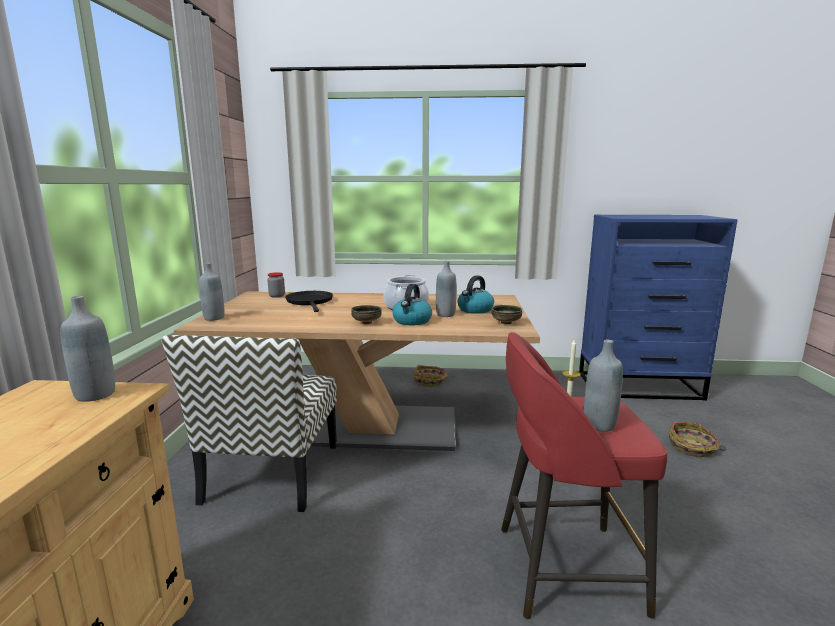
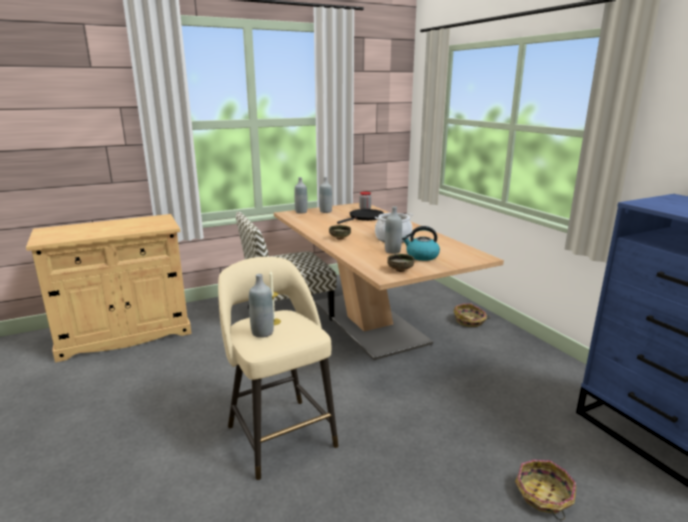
camera: 60 degrees right, 5 degrees up
(95, 394) = (161, 224): grey bottle -> grey bottle (325, 211)
(412, 321) = (360, 247): kettle -> none
(563, 568) = (280, 434): red stool -> beige stool

